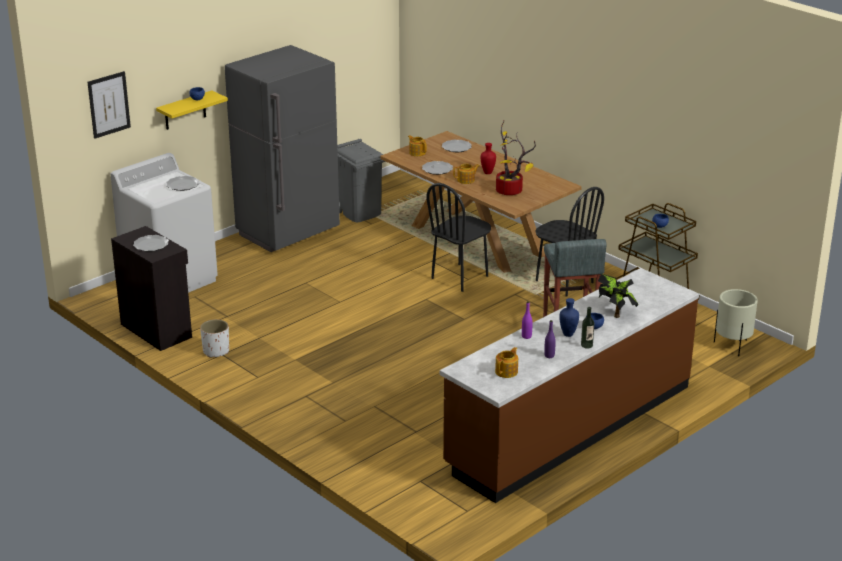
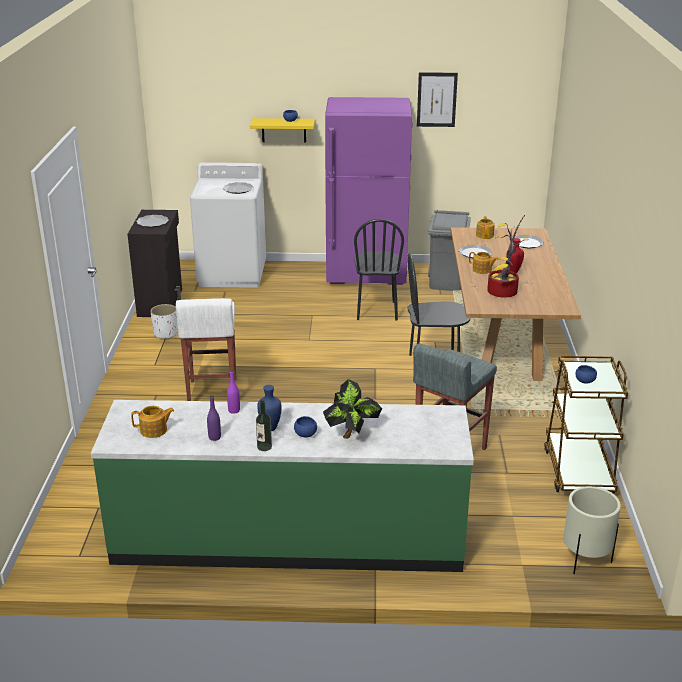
camera: 45 degrees right, 0 degrees up
(109, 104) = (203, 101): picture -> picture (436, 99)
(288, 233) = (366, 276): grey fridge -> purple fridge
(345, 373) = (211, 393): none -> white stool
(564, 282) = (518, 411): black chair -> black chair (376, 311)
(569, 426) = (288, 538): brown counter -> green counter

